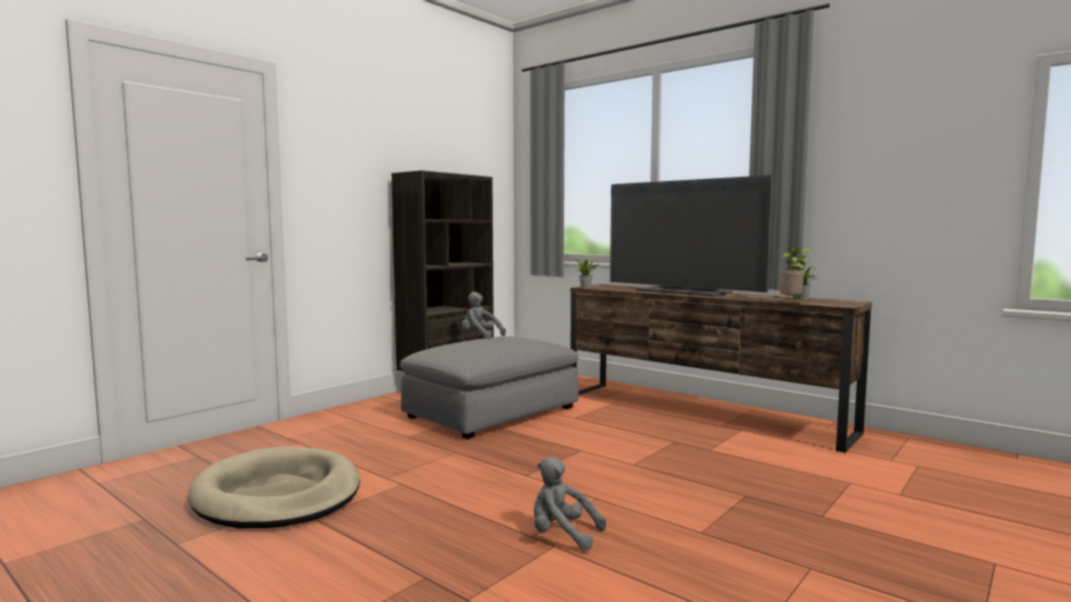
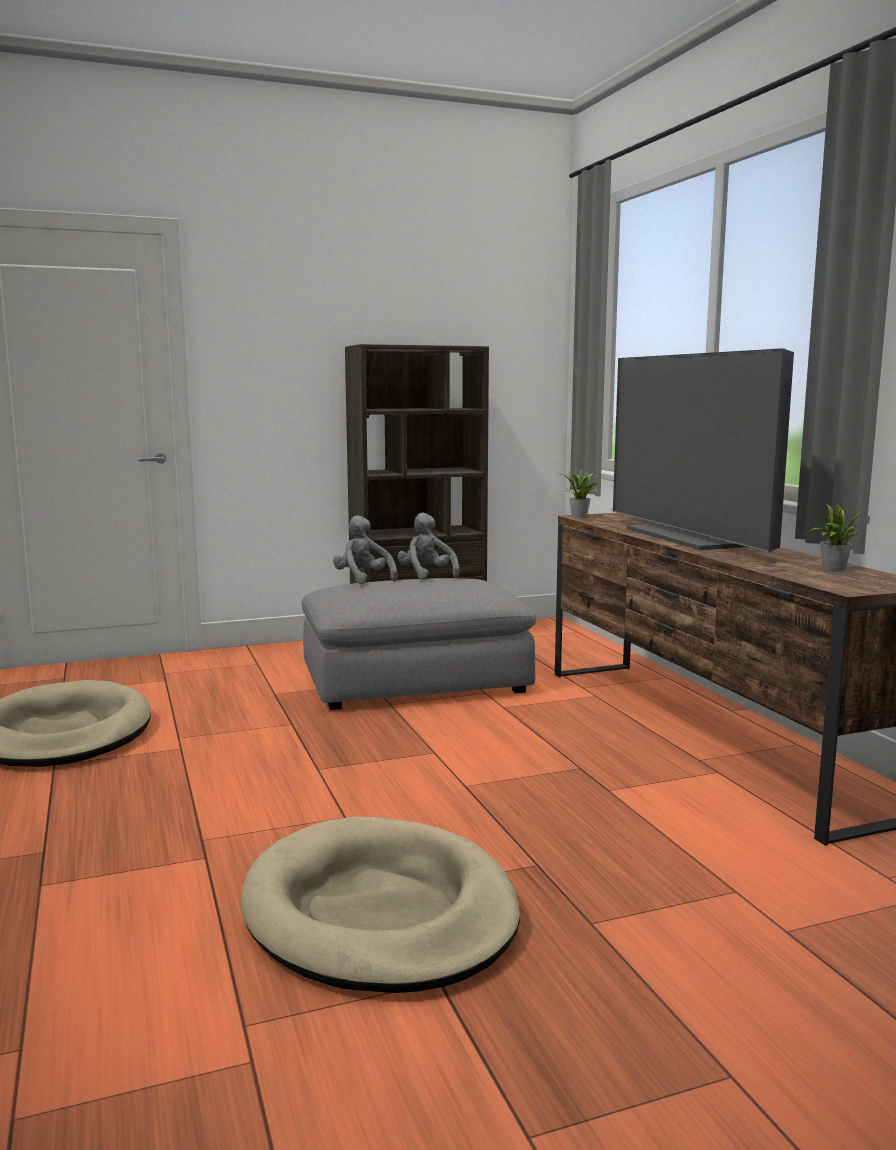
camera: 30 degrees right, 5 degrees up
(562, 535) = (233, 848): grey plush toy -> grey plush toy (363, 579)
(717, 544) = (380, 913): none -> beige dog bed
(792, 302) = (781, 574): potted plant -> none

